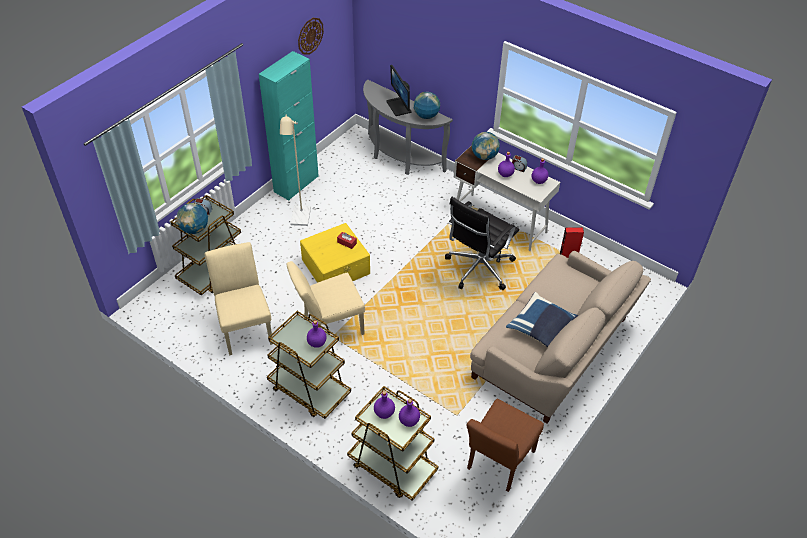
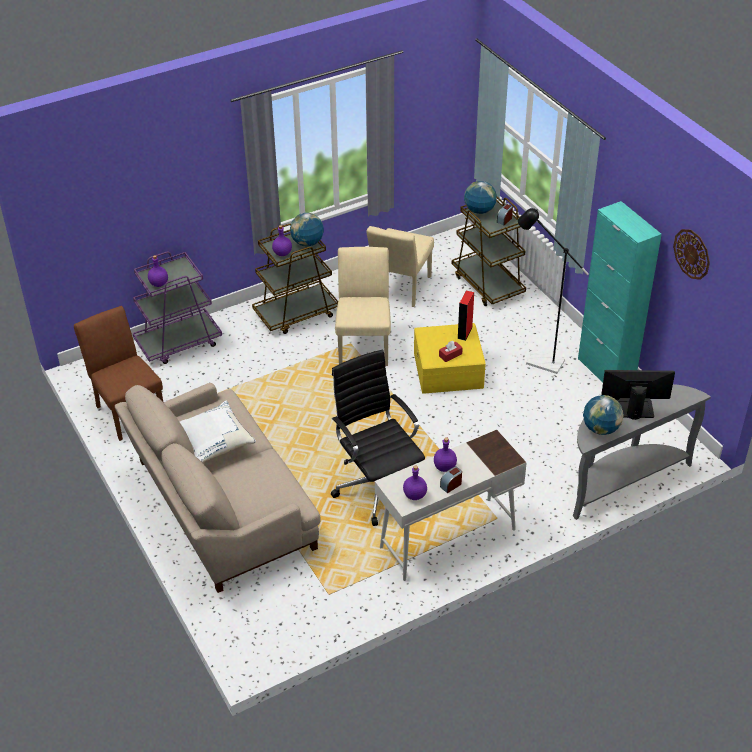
camera: 115 degrees right, 5 degrees down
(245, 327) = (399, 290): beige chair -> beige chair turned 105 degrees clockwise
(300, 220) = (538, 360): beige floor lamp -> black floor lamp
(384, 413) = (178, 272): purple bottle -> none
(392, 466) = (179, 343): brown cart -> purple cart
(484, 156) = (490, 460): globe -> globe (307, 243)
(542, 329) = (213, 442): blue pillow -> white pillow
(568, 255) = (350, 584): red speaker -> red speaker (465, 332)

